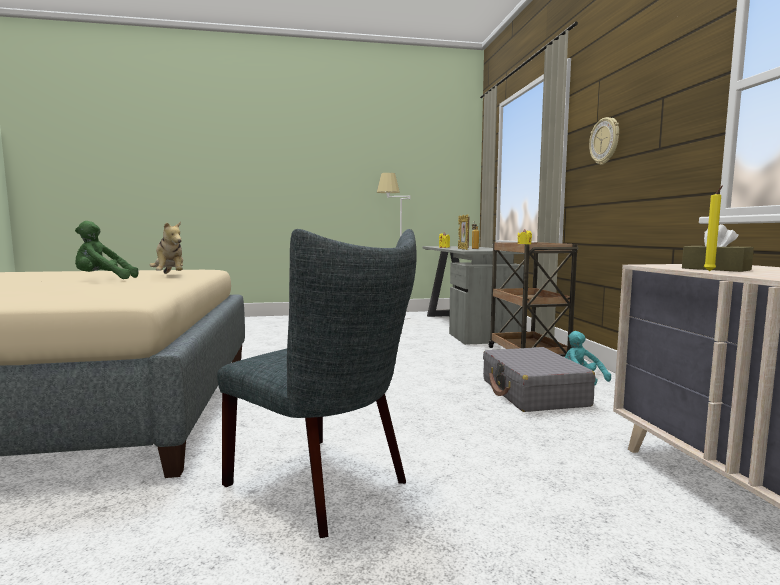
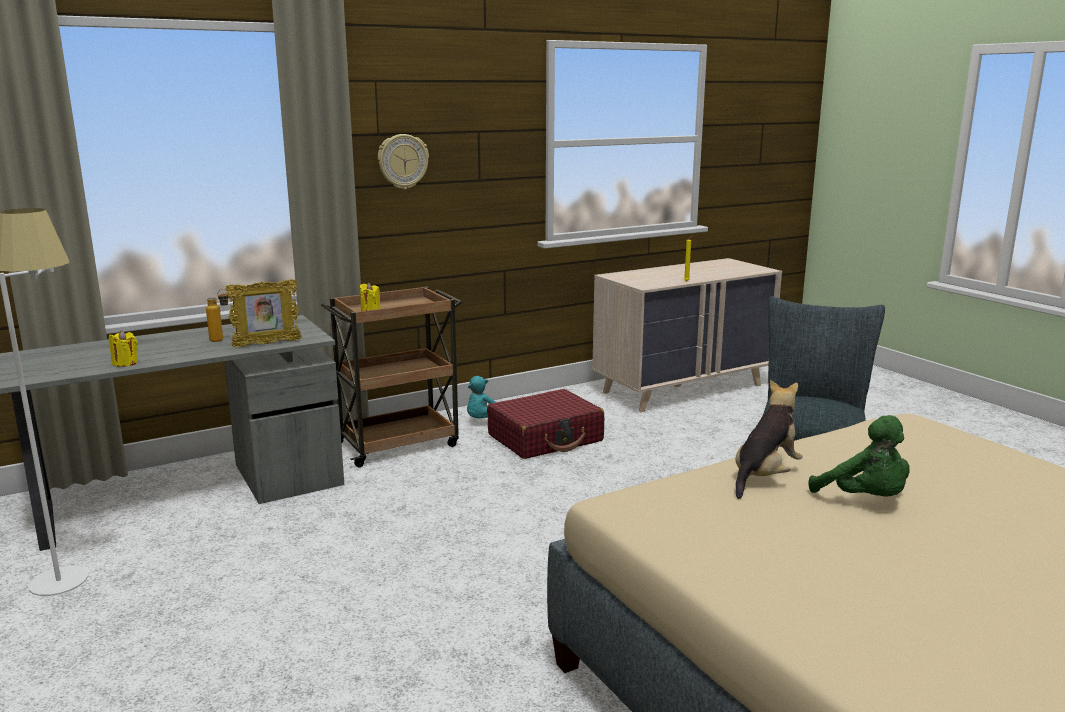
camera: 110 degrees left, 10 degrees up
(533, 393) = (546, 438): grey suitcase -> red suitcase
(715, 269) = (668, 279): brown tissue box -> none

